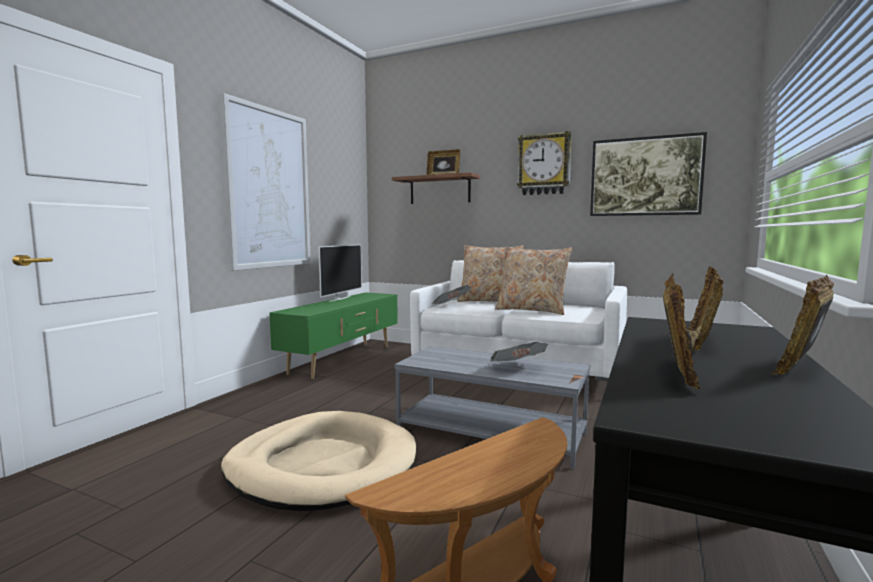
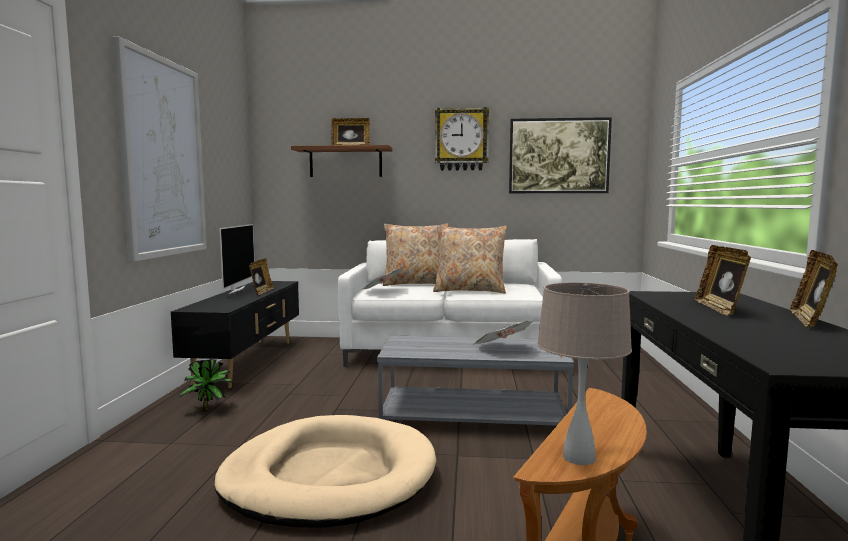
camera: 20 degrees left, 0 degrees up
(283, 394) = (209, 409): none -> potted plant
(343, 359) = (248, 362): green tv stand -> black tv stand
(434, 488) = (579, 457): none -> beige table lamp
(676, 372) = (747, 332): picture frame -> picture frame (261, 292)

